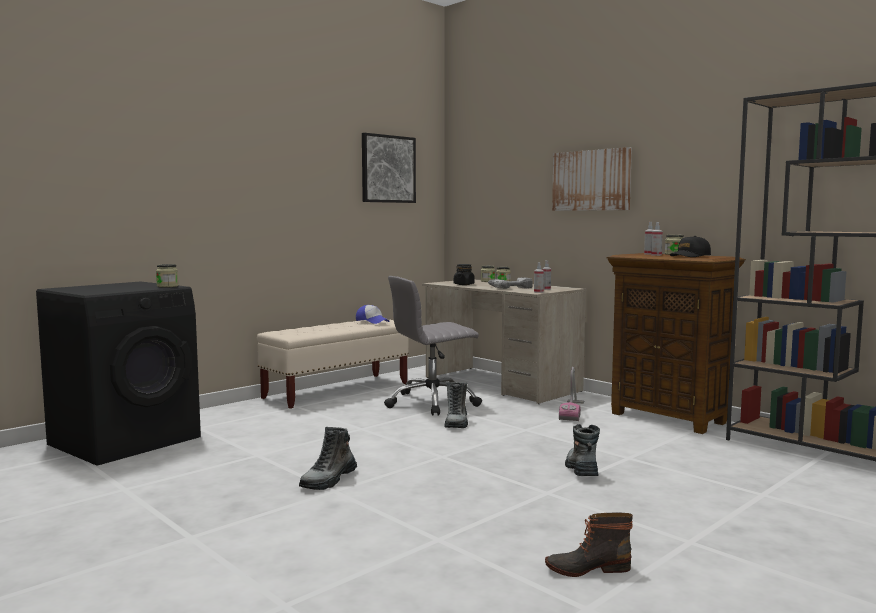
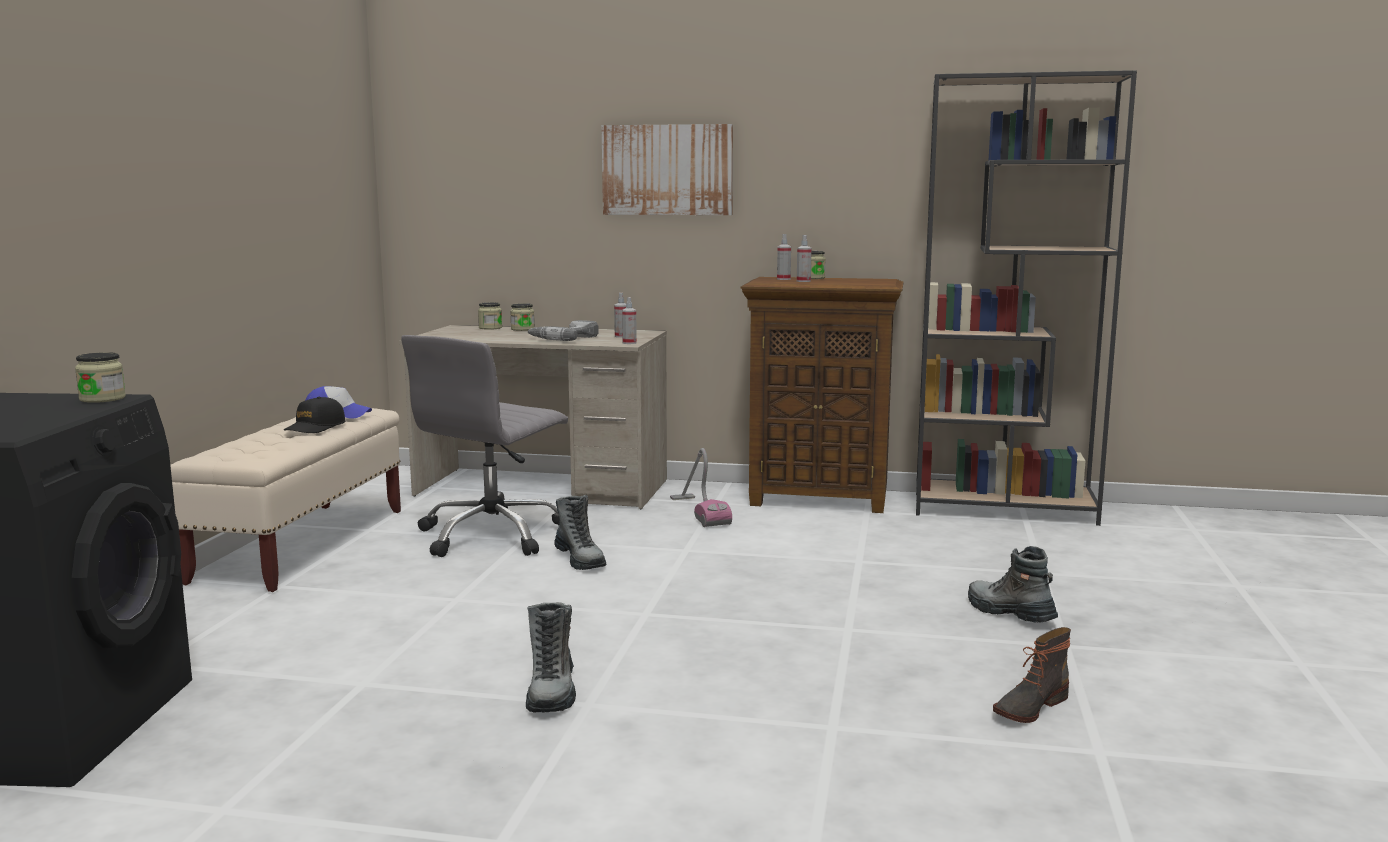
camera: 35 degrees left, 5 degrees up
(388, 169) = (310, 141): picture -> none
(464, 284) = (477, 337): black jar -> none
(581, 470) = (837, 590): boot -> boot (1009, 613)
(690, 256) = (850, 281): black cap -> black cap (315, 427)

